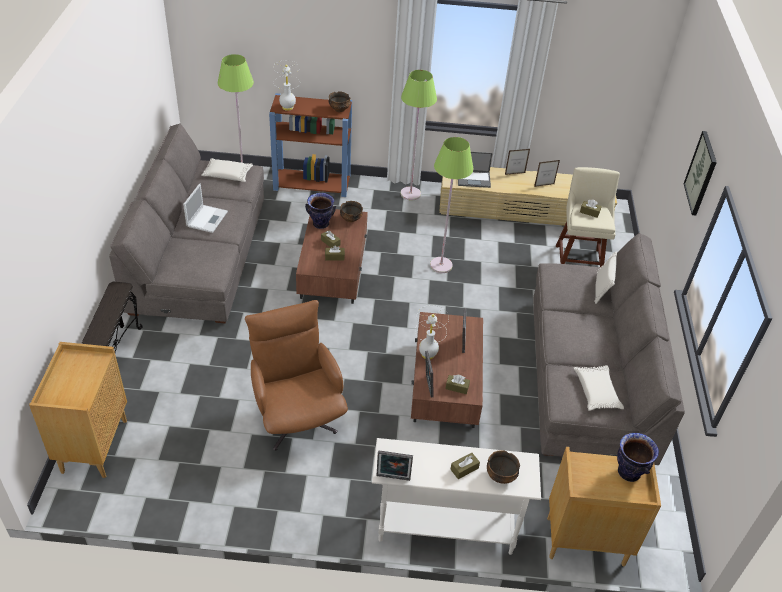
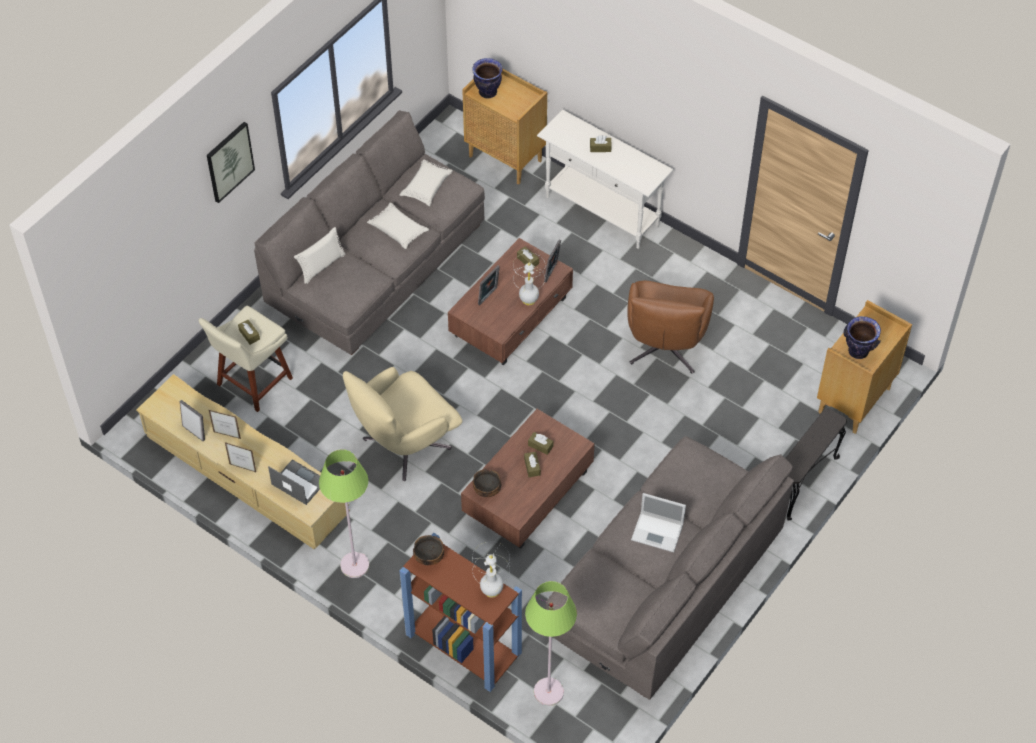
camera: 145 degrees left, 10 degrees up
(207, 218) = (658, 532): laptop -> laptop turned 120 degrees counterclockwise
(227, 173) = (598, 597): white pillow -> white pillow (398, 228)
(321, 224) = (525, 498): vase -> vase (858, 351)
(393, 479) = (657, 163): picture frame -> picture frame (195, 431)
(441, 265) = (406, 444): green floor lamp -> beige armchair
(500, 476) = (578, 133): bowl -> none

